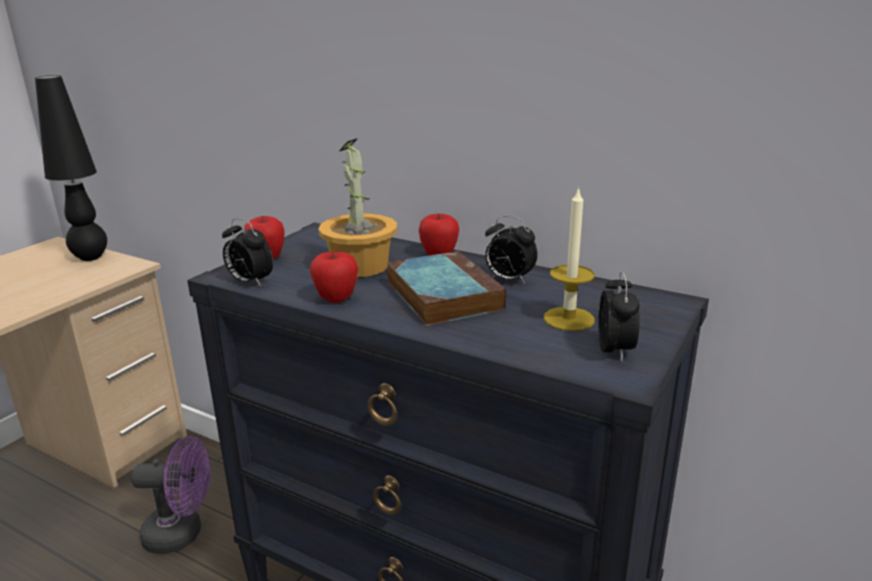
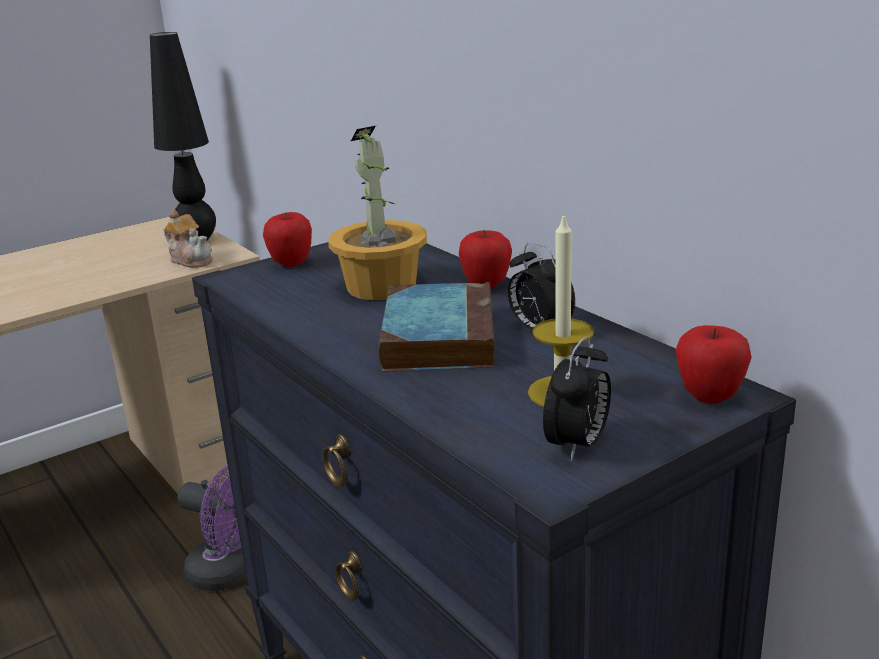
camera: 25 degrees right, 0 degrees up
(98, 274) = (191, 260): none -> teapot
(249, 282) = (247, 289): alarm clock -> none
(336, 299) = (316, 322): apple -> apple (709, 397)

